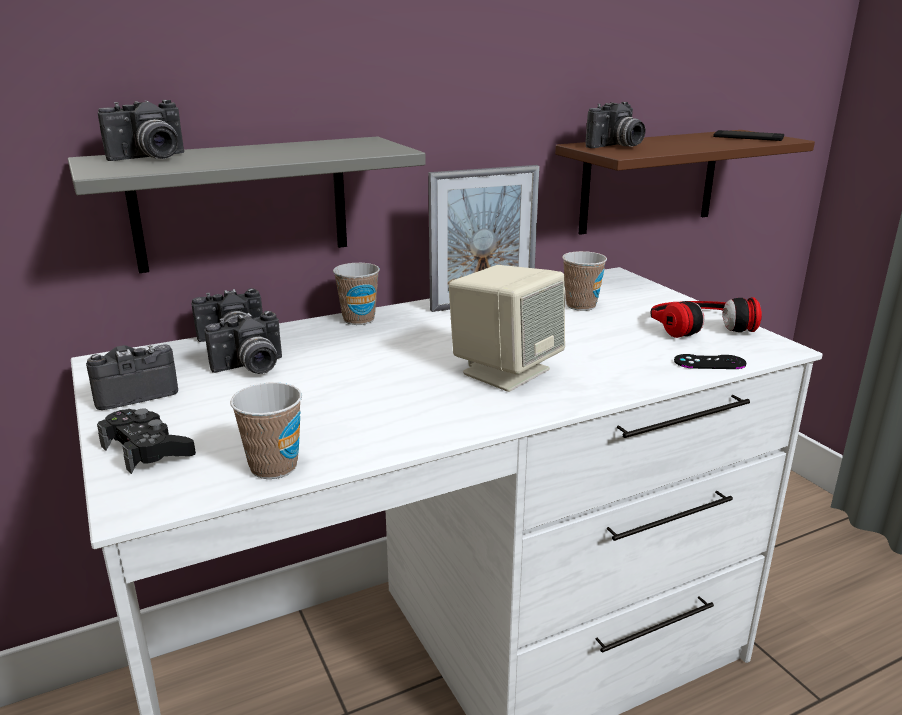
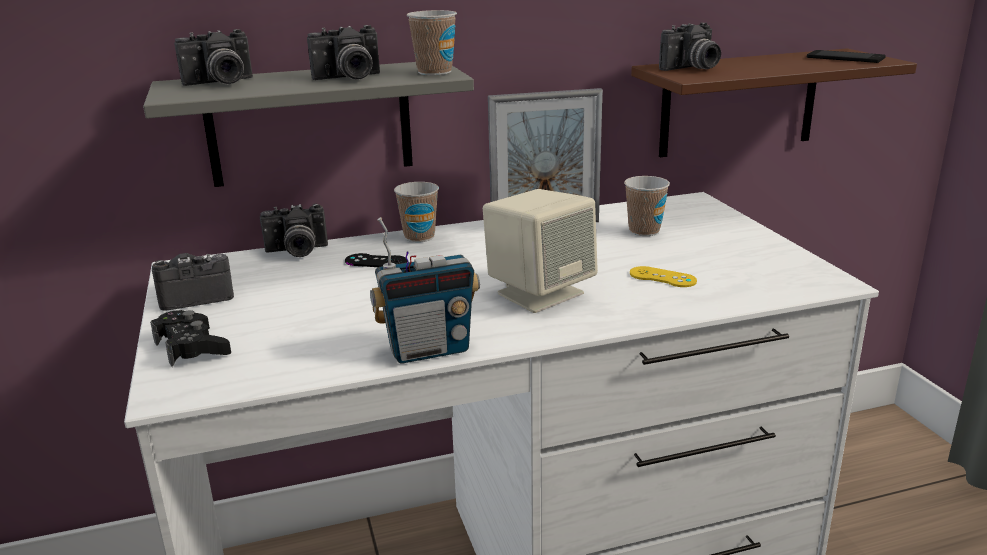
camera: 10 degrees right, 0 degrees up
(251, 368) = (304, 279): camera -> camera (349, 78)
(274, 467) = (294, 369): cup -> cup (434, 72)
(414, 437) = (428, 350): none -> radio
(619, 350) = (662, 277): none -> yellow game controller
(698, 323) = (758, 254): headphones -> none
(709, 362) = (751, 294): black game controller -> black game controller (376, 261)

